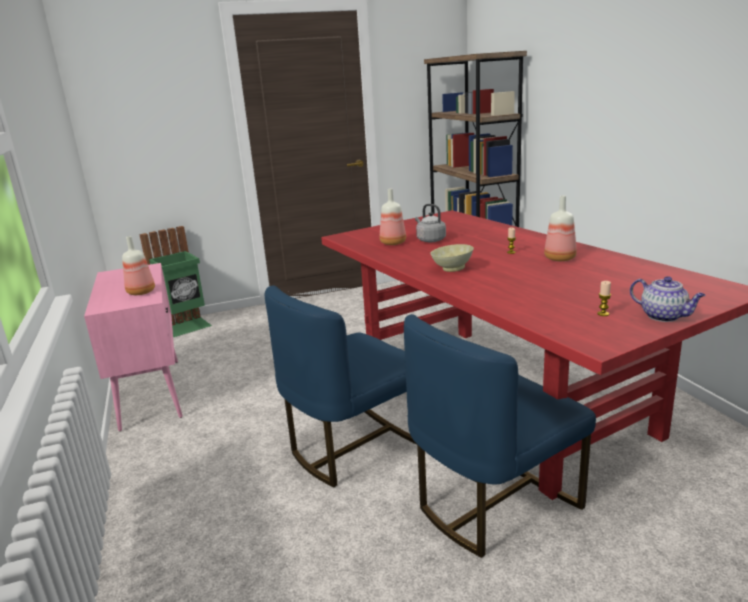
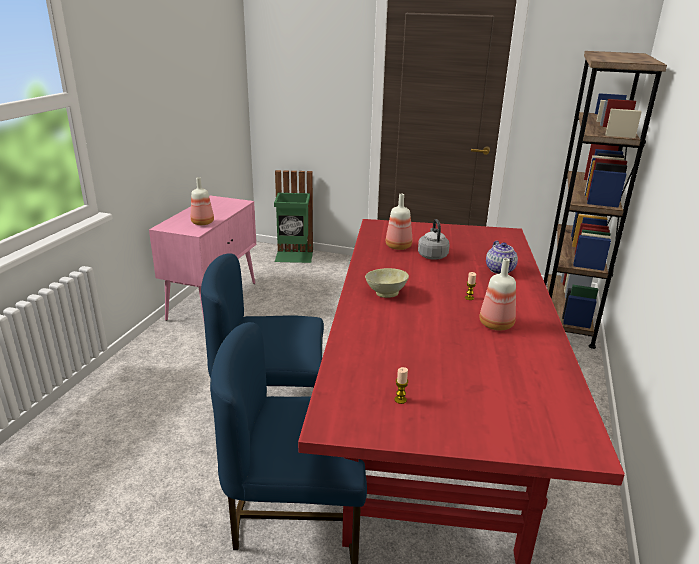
camera: 35 degrees right, 5 degrees up
(664, 316) = (444, 433): teapot -> teapot (500, 270)

